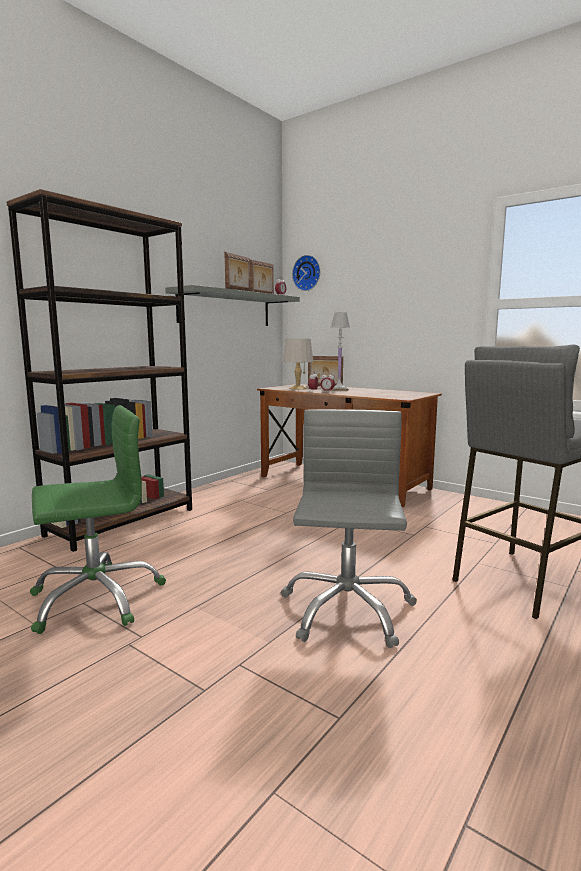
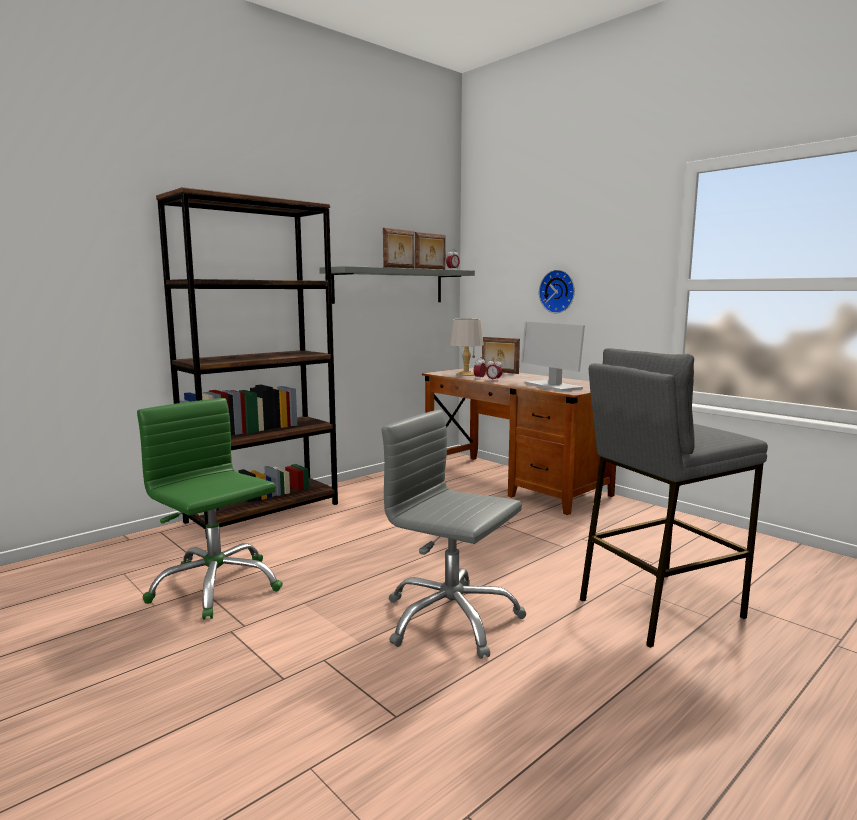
camera: 10 degrees right, 0 degrees up
(96, 598) = (215, 586): green office chair -> green office chair turned 120 degrees counterclockwise
(307, 273) = (486, 243): wall clock -> wall clock (558, 291)
(339, 389) = (511, 377): white table lamp -> none
(346, 610) = (450, 619): grey office chair -> grey office chair turned 75 degrees counterclockwise
(382, 395) = (552, 386): none -> monitor

